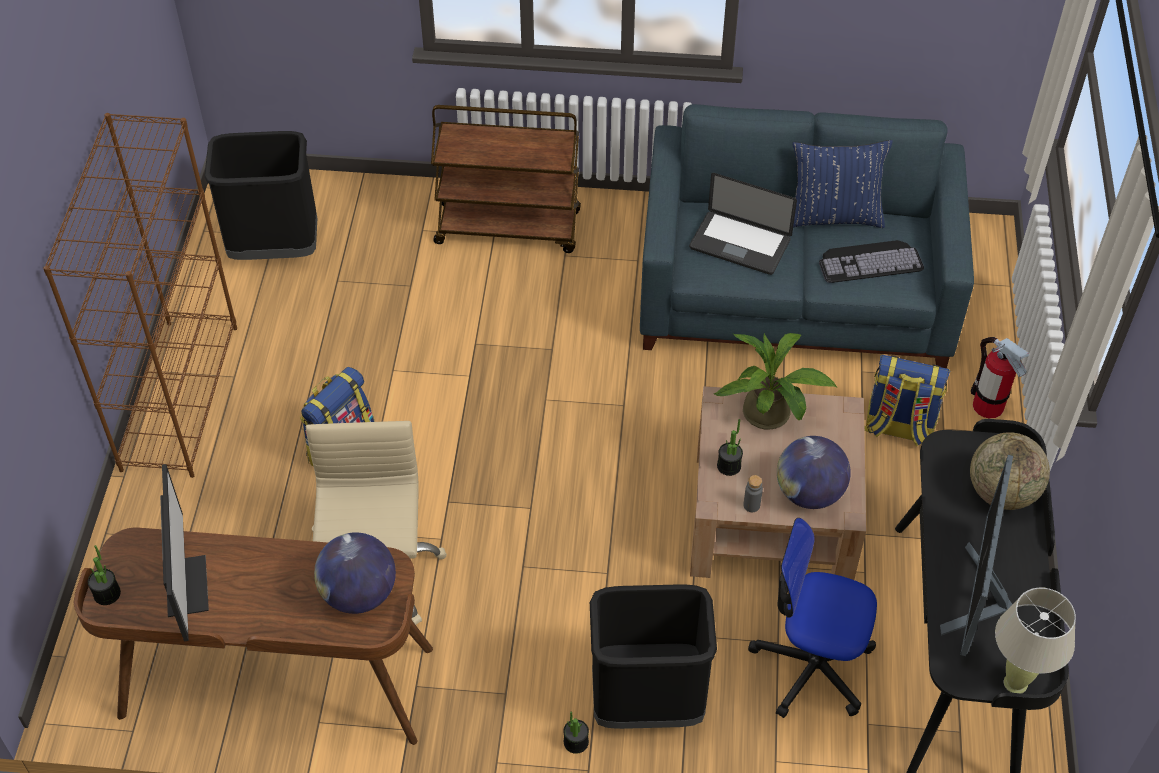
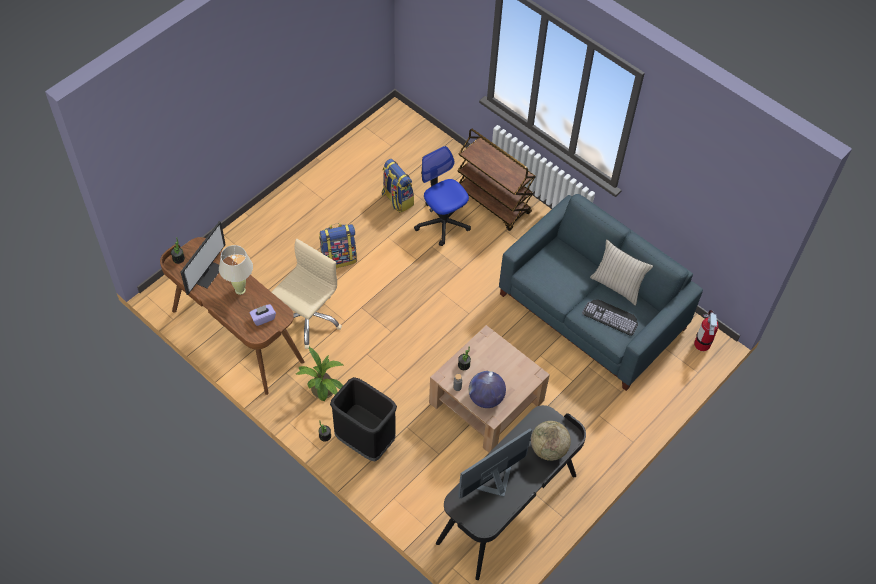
camera: 35 degrees right, 5 degrees up
(179, 396) = (296, 195): brown bookcase -> none
(275, 249) = (386, 152): black trash can -> none
(359, 594) = (263, 318): globe -> purple tissue box
(739, 244) = (560, 272): laptop -> none
(771, 416) = (502, 356): potted plant -> potted plant (324, 392)
(812, 666) = (443, 472): office chair -> office chair (442, 222)
(833, 216) = (617, 285): blue pillow -> beige pillow
(898, 427) = (579, 401): backpack -> backpack (397, 199)
(987, 405) = (629, 418): fire extinguisher -> fire extinguisher (702, 344)
(1016, 683) = (474, 524): beige table lamp -> beige table lamp (240, 290)

